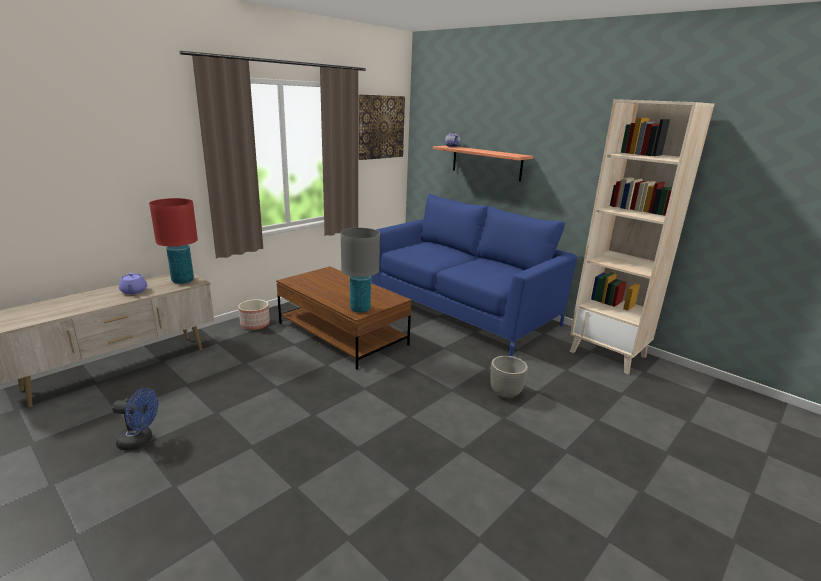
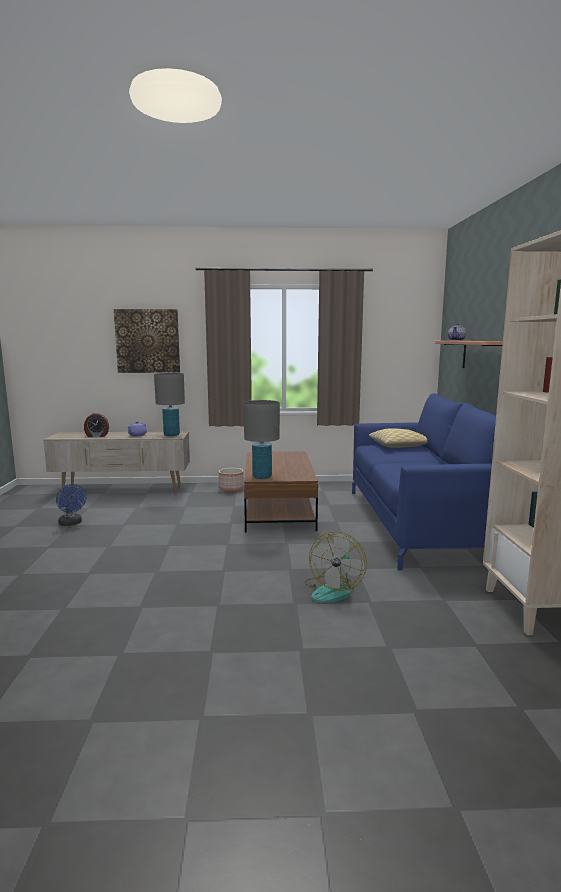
camera: 45 degrees right, 10 degrees down
(71, 307) = (97, 436): none -> alarm clock
(182, 281) = (171, 435): red table lamp -> grey table lamp
(380, 127) = (399, 326): picture -> picture (147, 341)
(422, 247) = (399, 446): none -> pillow
(505, 394) = (333, 590): planter -> fan

